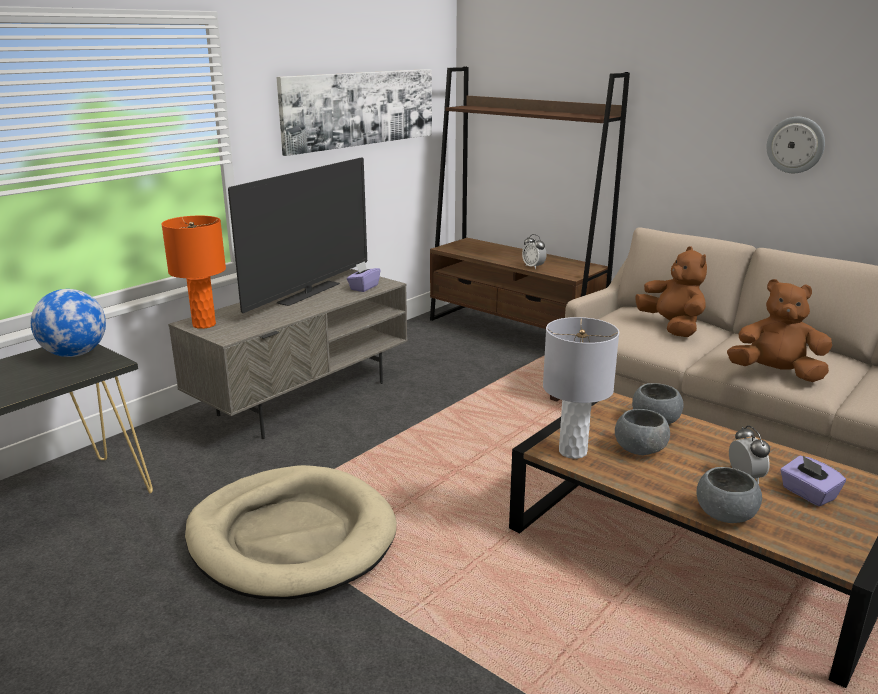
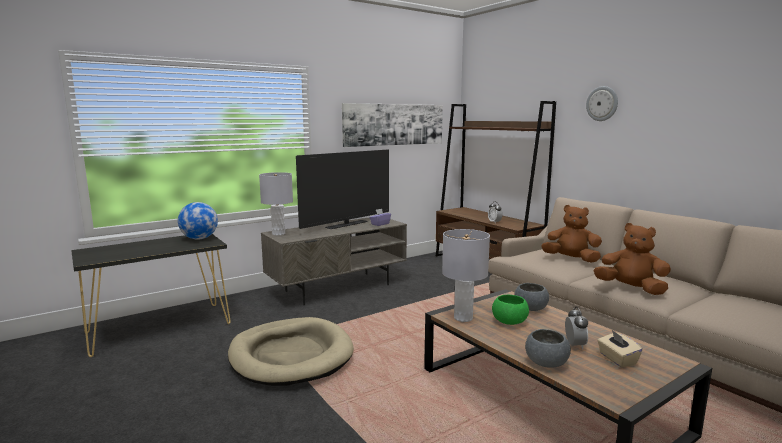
camera: 15 degrees right, 10 degrees down
(204, 324) = (279, 234): orange table lamp -> grey table lamp
(640, 449) = (509, 322): grey bowl -> green bowl
(671, 327) = (571, 259): brown plush toy -> brown plush toy turned 60 degrees counterclockwise
(795, 145) = (662, 142): wall clock -> wall clock (602, 103)
(808, 494) = (617, 359): purple tissue box -> beige tissue box

